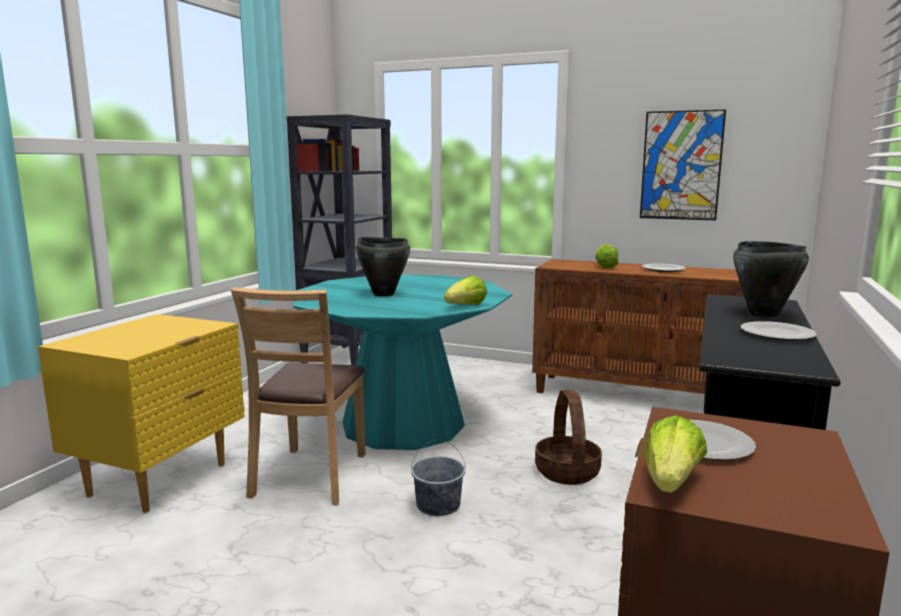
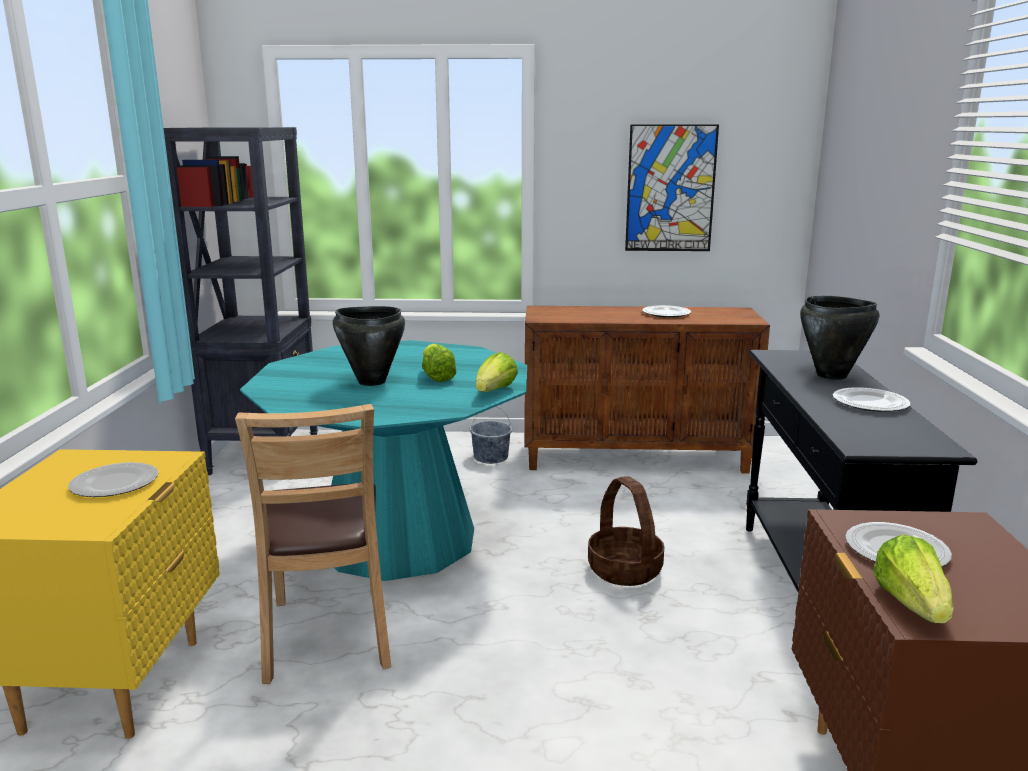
camera: 20 degrees left, 5 degrees up
(164, 333) = (113, 483): none -> plate
(437, 505) = (510, 642): grey bucket -> grey bucket (490, 457)
(605, 266) = (600, 314): lettuce -> lettuce (437, 377)

